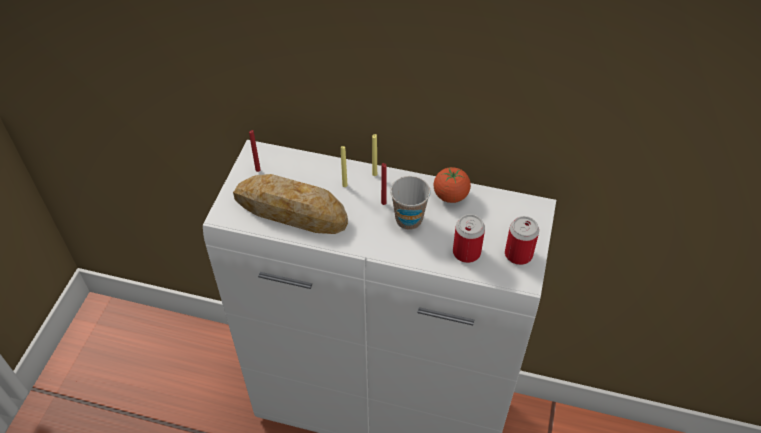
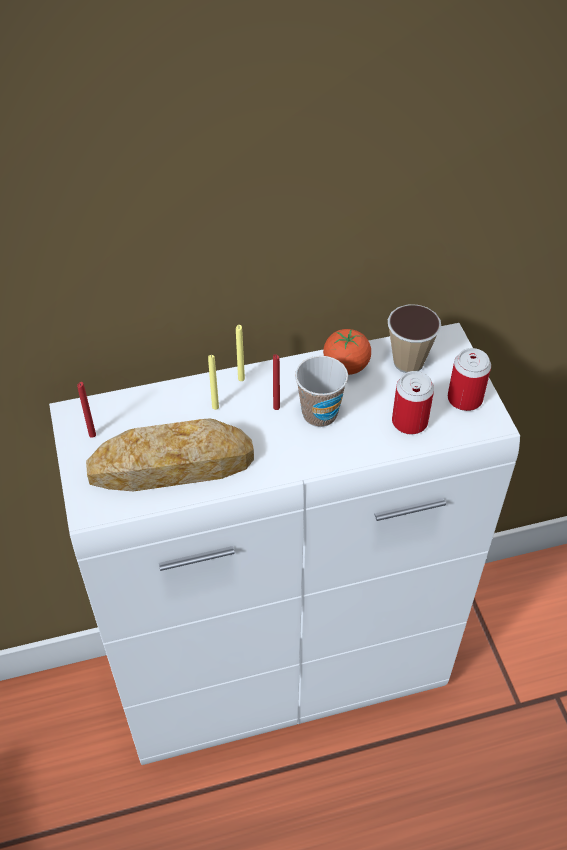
camera: 30 degrees left, 0 degrees up
(497, 211) = (408, 362): none -> cup

